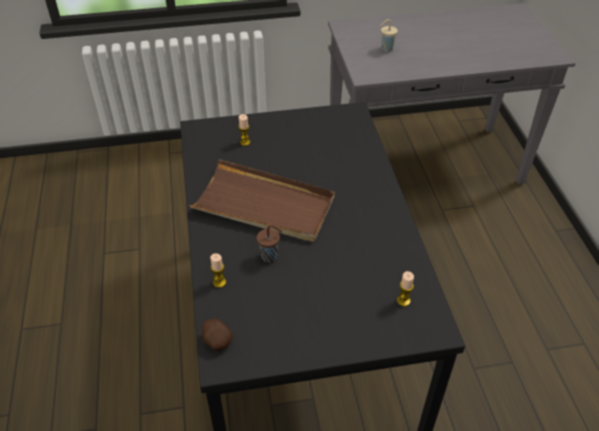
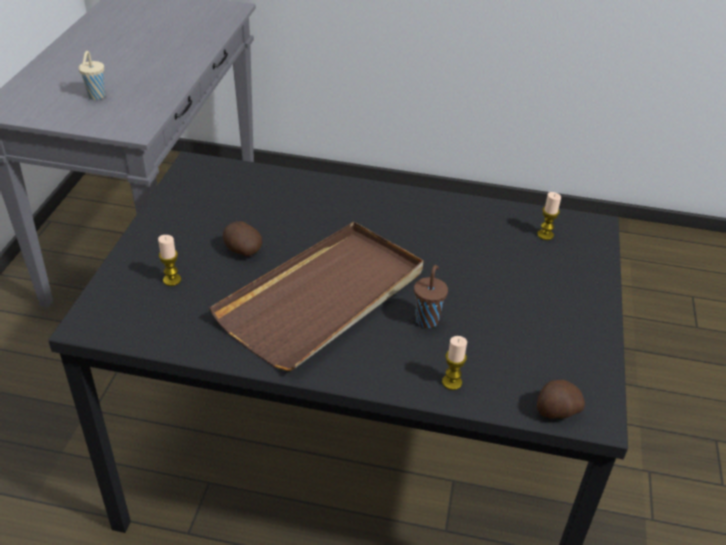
camera: 70 degrees left, 5 degrees down
(286, 158) = (242, 250): none -> potato

